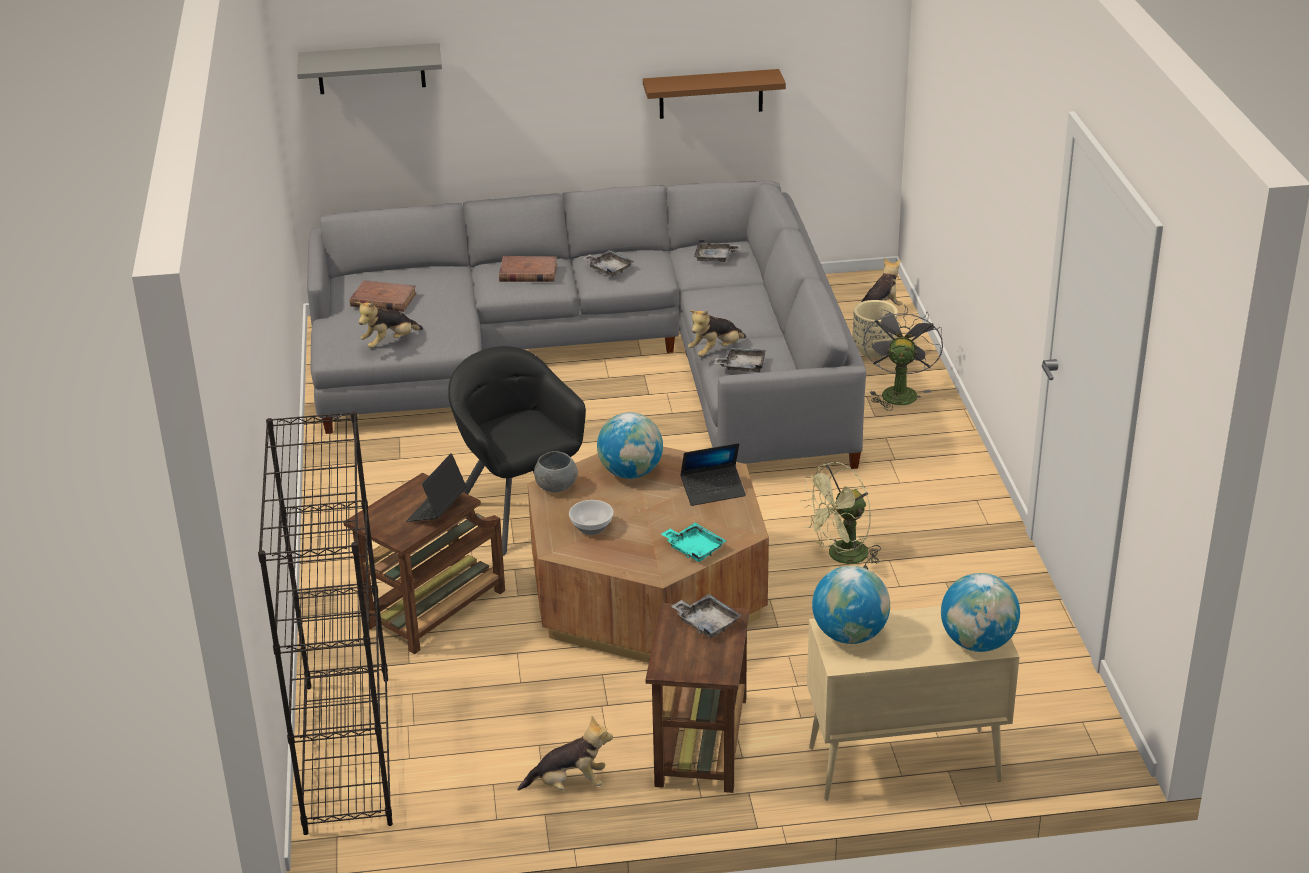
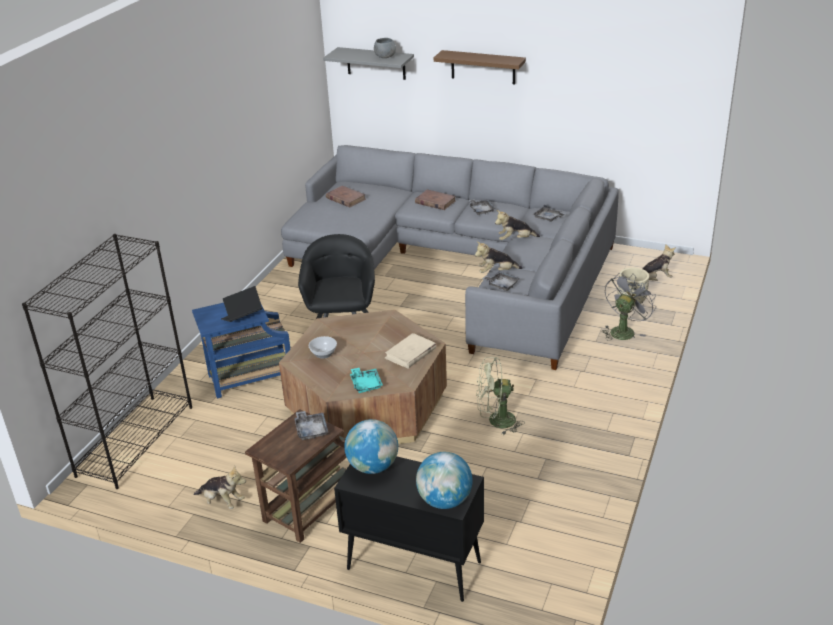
camera: 30 degrees right, 0 degrees up
(389, 342) = (328, 222): plush toy -> plush toy (515, 240)
(432, 611) = (248, 378): brown side table -> blue side table
(556, 487) = (328, 325): grey bowl -> grey bowl (385, 57)
(631, 473) = (376, 329): globe -> none
(711, 94) = (575, 114): brown shelf -> brown shelf (483, 67)
(713, 491) = (410, 353): laptop -> beige book
(902, 764) = (412, 565): beige cabinet -> black cabinet

